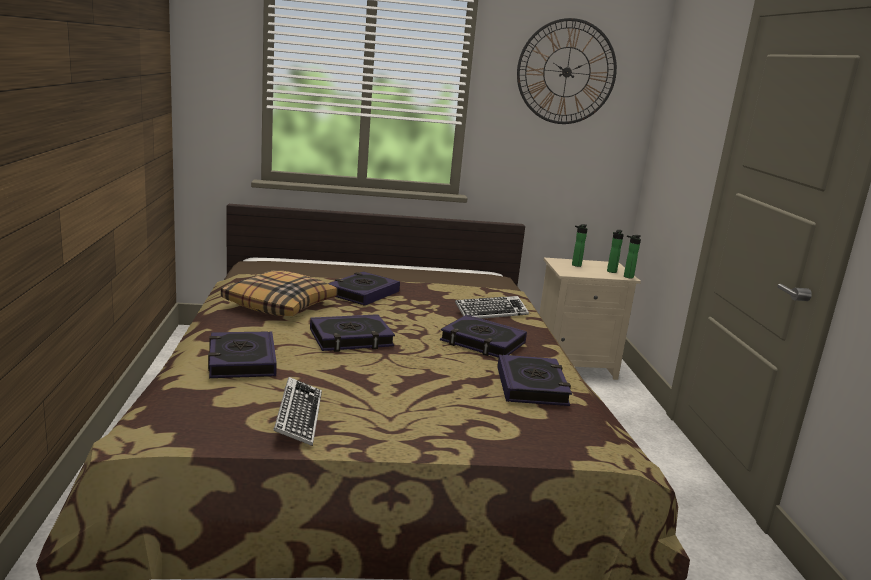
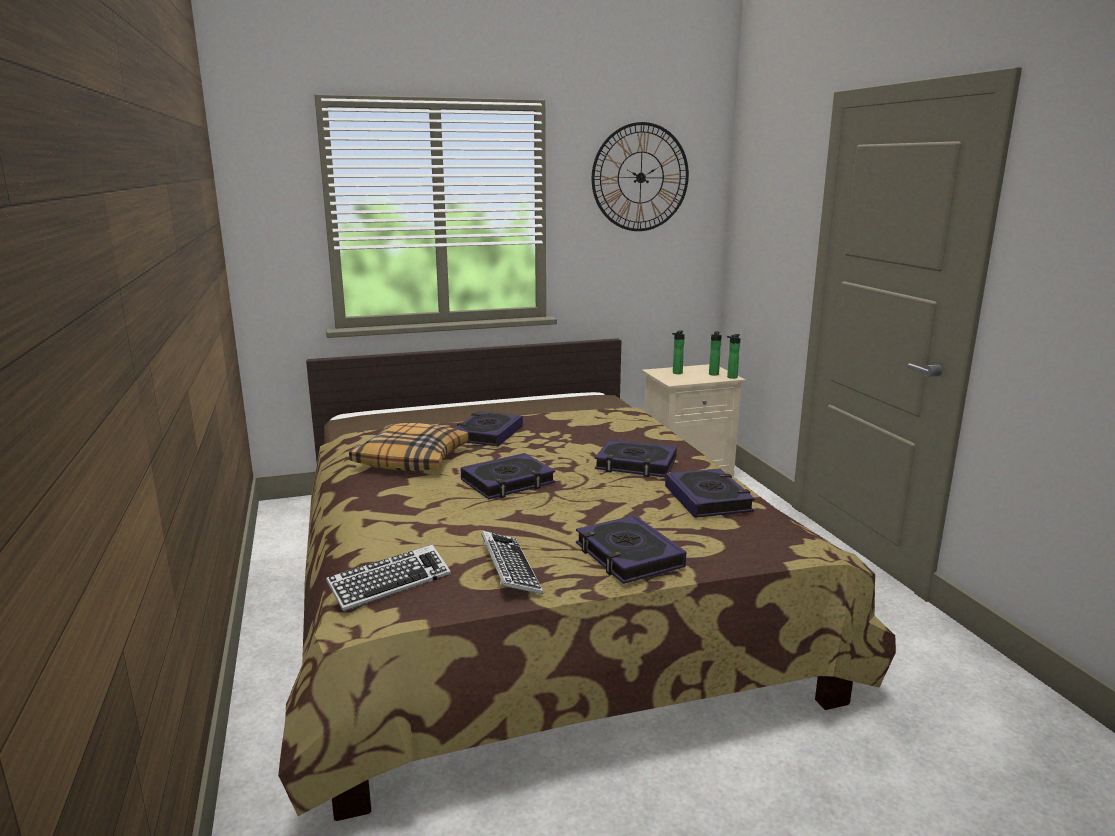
camera: 10 degrees left, 0 degrees up
(241, 361) = (414, 523): book -> book (628, 556)
(491, 312) = (624, 433): keyboard -> keyboard (390, 583)

